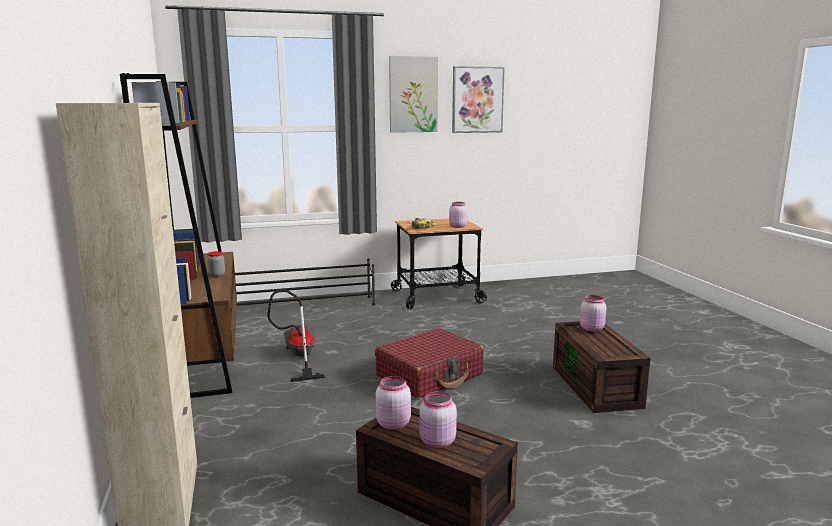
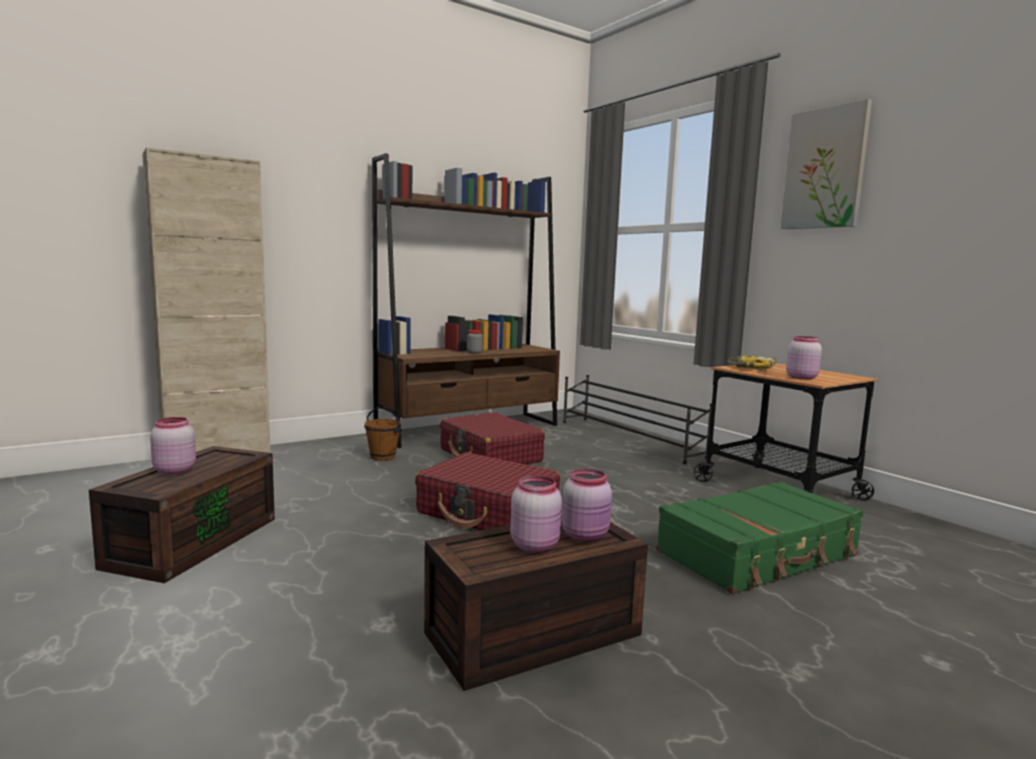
camera: 70 degrees right, 5 degrees down
(256, 402) = (383, 457): none -> brown bucket
(298, 357) = (490, 455): vacuum cleaner -> red suitcase
(392, 423) = (222, 454): pink jar -> pink jar (535, 545)
(477, 100) = (945, 164): picture -> none
(520, 322) = (759, 554): none -> green suitcase

